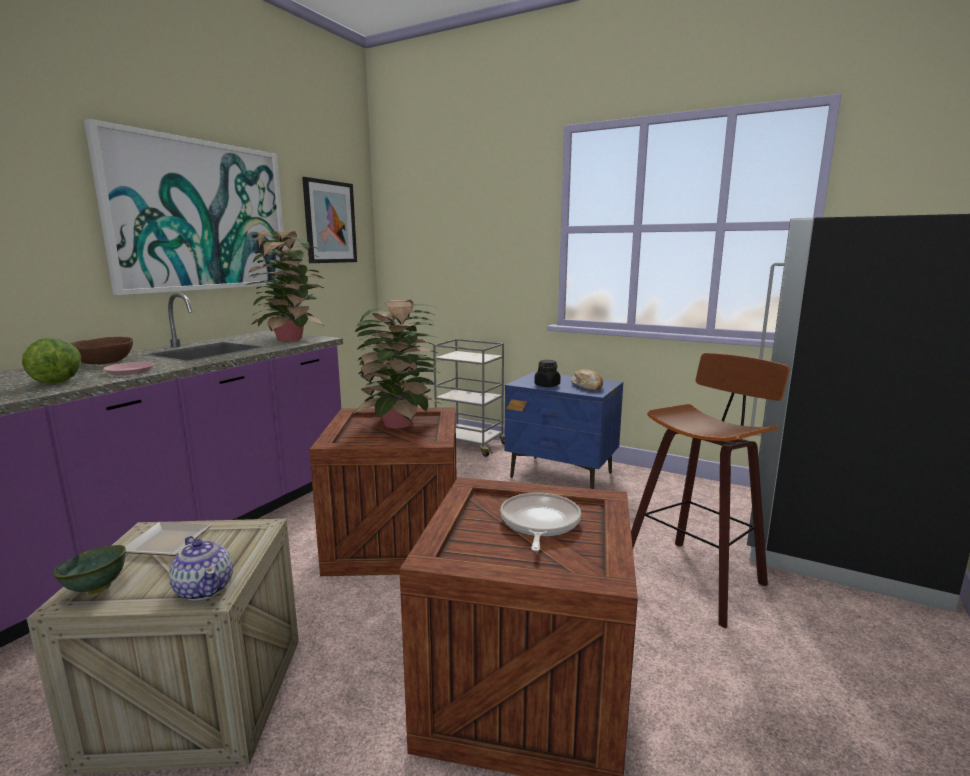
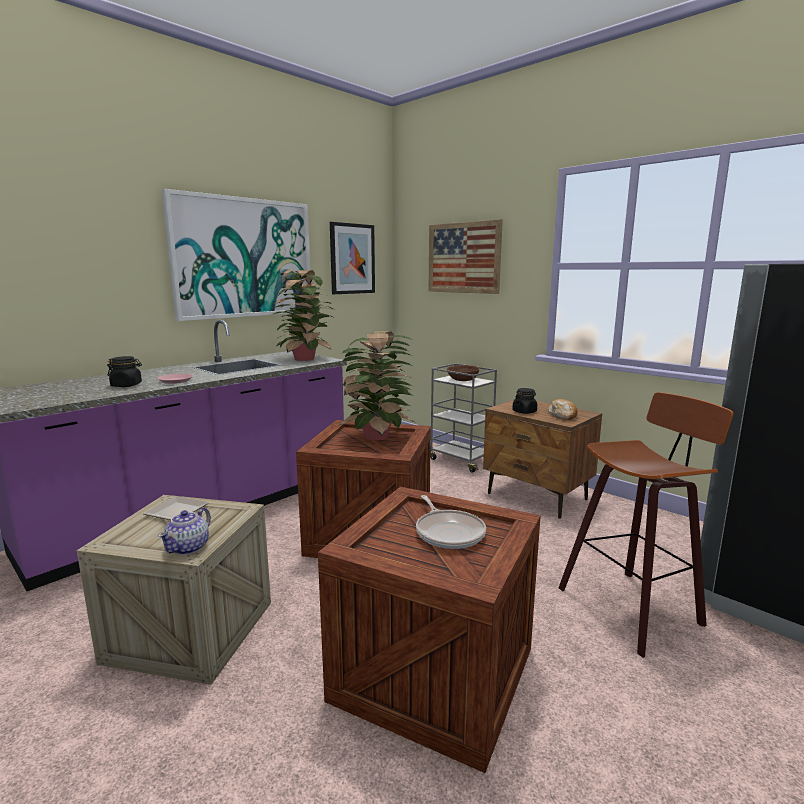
camera: 15 degrees right, 0 degrees up
(58, 381) = (126, 385): lettuce -> black jar
(95, 589) = (121, 538): green bowl -> none
(104, 362) = (163, 372): brown bowl -> brown bowl (463, 380)
(205, 588) = (189, 547): teapot -> teapot turned 45 degrees clockwise
(460, 222) = (463, 258): none -> picture
(539, 523) = (448, 532): frying pan -> frying pan turned 135 degrees clockwise
(561, 475) = (537, 497): blue nightstand -> brown nightstand

